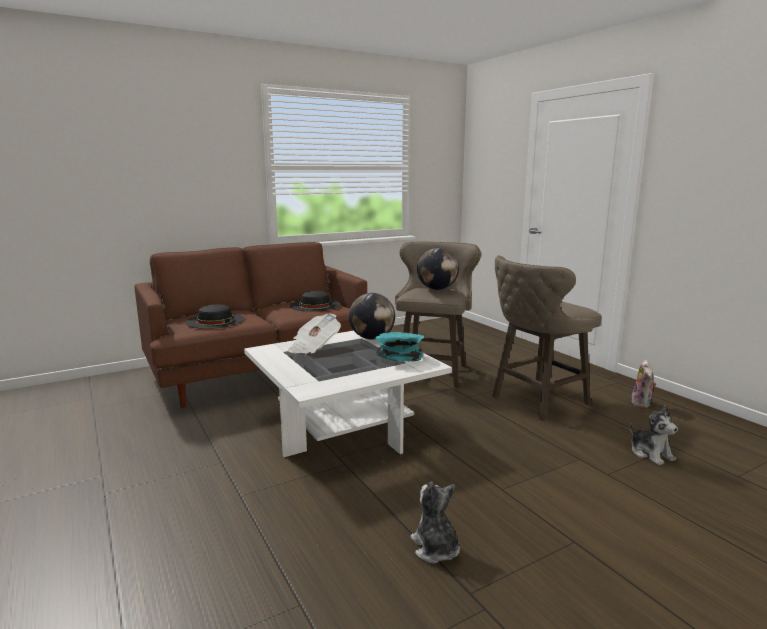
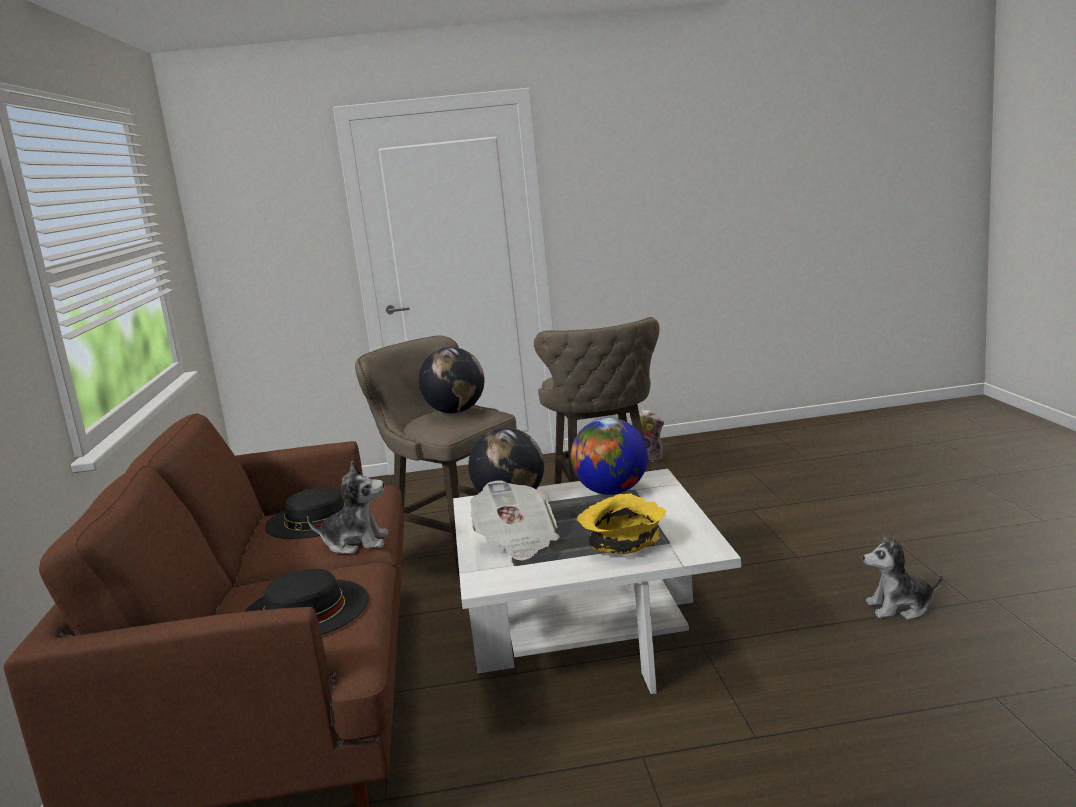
camera: 65 degrees left, 0 degrees up
(313, 370) = (623, 545): none -> yellow bowl
(397, 357) = (612, 492): turquoise bowl -> globe
(651, 454) = (756, 479): plush toy -> plush toy (356, 543)

